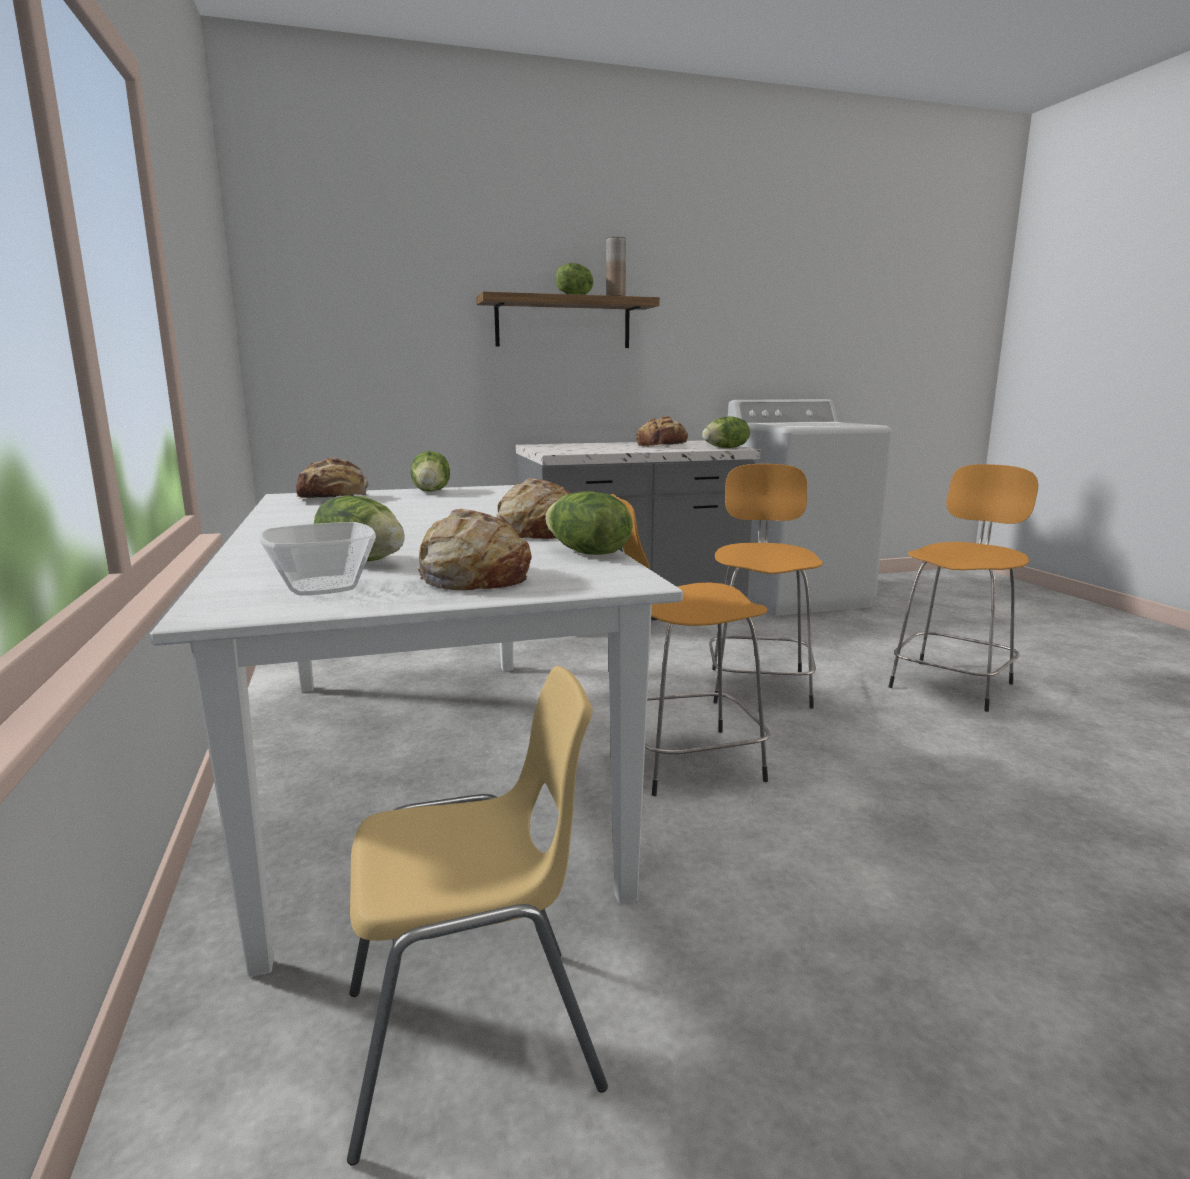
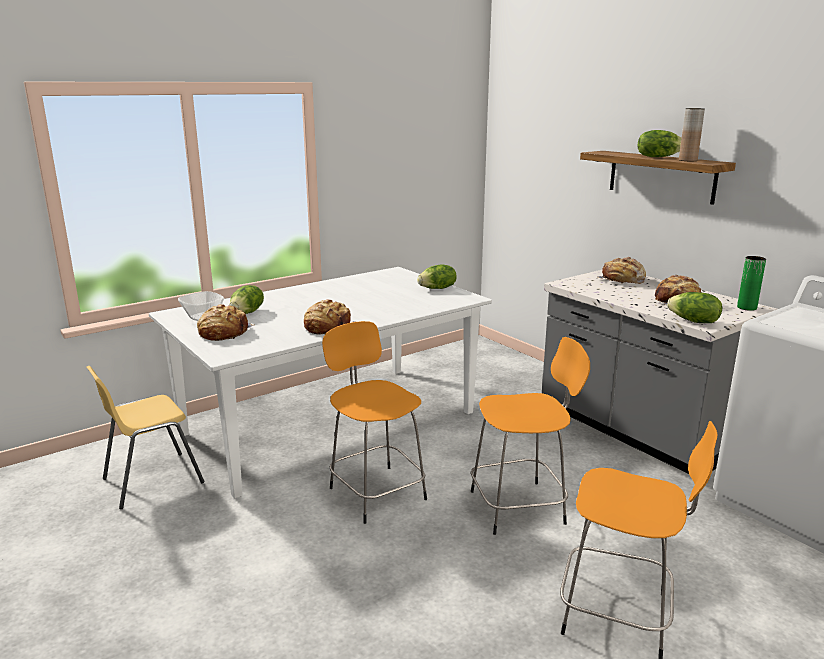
camera: 70 degrees right, 5 degrees up
(333, 498) = (395, 278): bread -> bread (622, 280)
(473, 1041) = (151, 480): yellow chair -> yellow chair turned 90 degrees clockwise
(586, 553) = (278, 342): lettuce -> none
(698, 441) = (746, 308): none -> green vase

